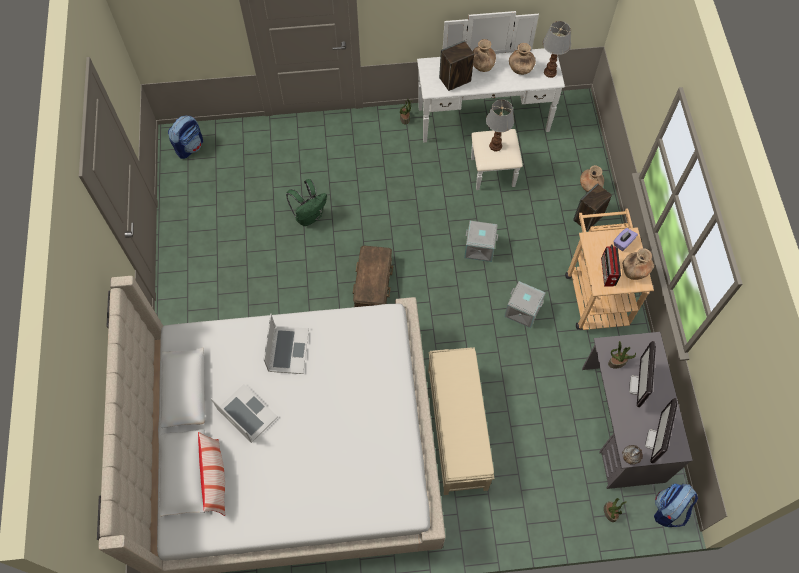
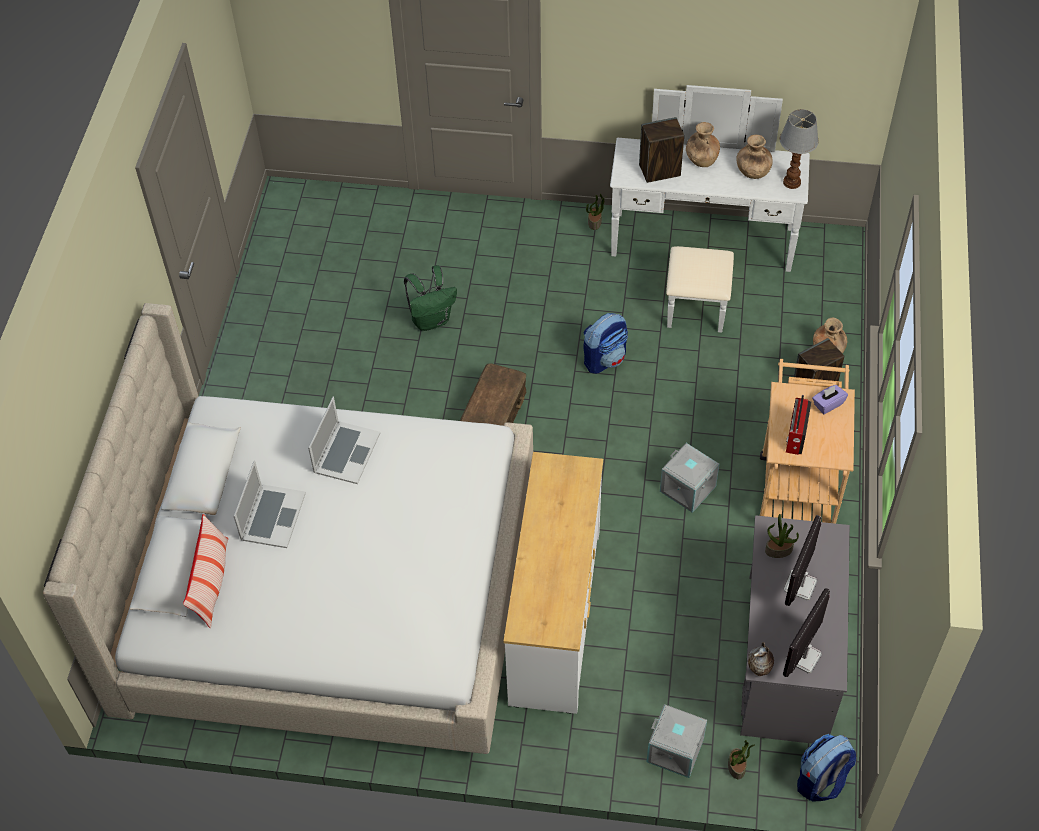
camera: 15 degrees right, 10 degrees down
(190, 147) = (300, 209): backpack -> backpack (605, 359)
(247, 413) = (272, 516): laptop -> laptop turned 45 degrees clockwise
(457, 428) = (554, 616): beige bench -> white dresser
(479, 247) = (651, 399): grey storage box -> grey storage box (676, 749)
(496, 146) = (699, 267): table lamp -> none
(634, 271) = (833, 441): brown vase -> none

